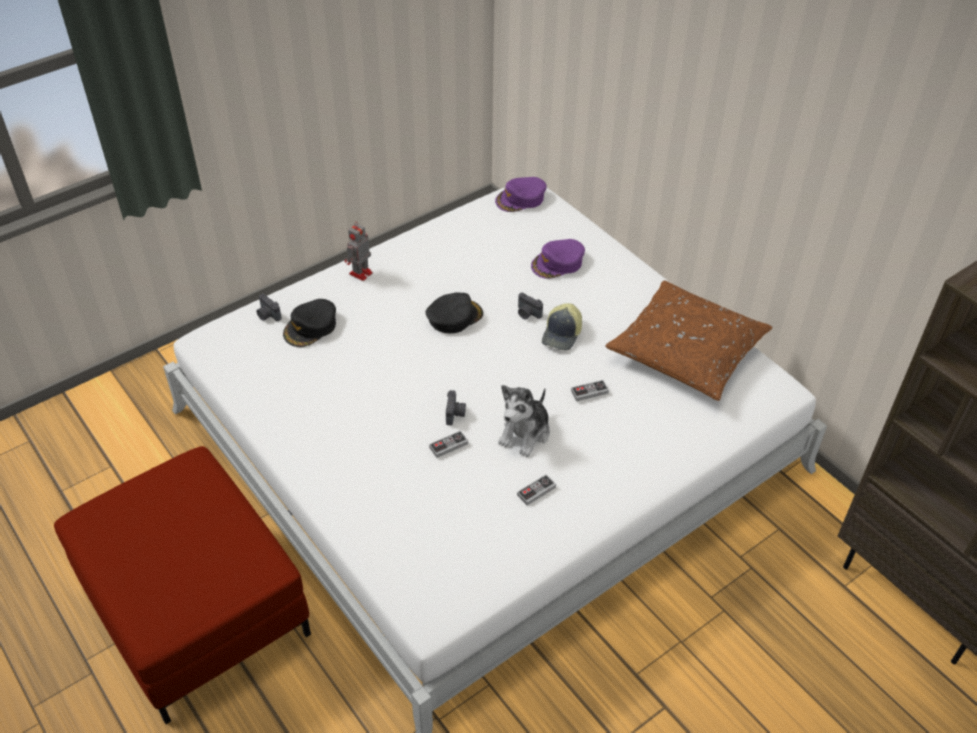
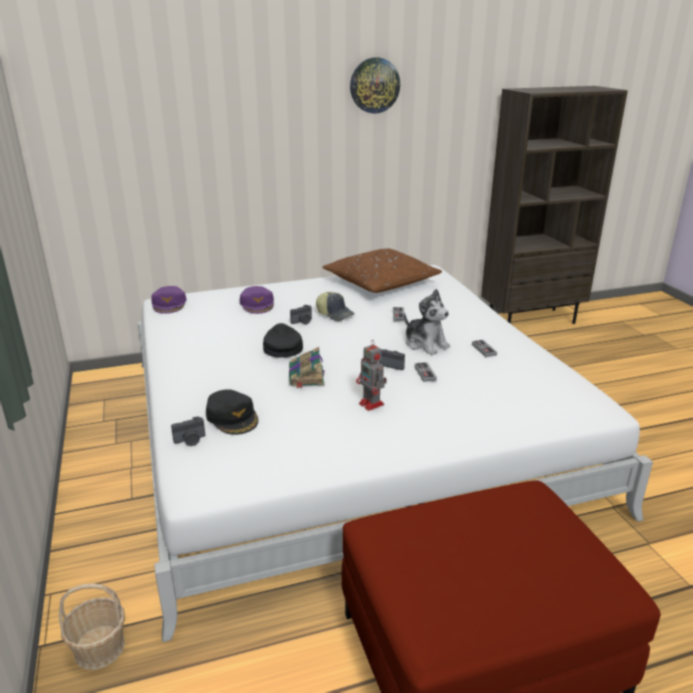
camera: 70 degrees left, 20 degrees down
(161, 380) = (99, 648): none -> basket
(360, 274) = (182, 382): toy robot -> toy robot (372, 404)
(399, 353) = (306, 376): none -> book
(819, 111) = (374, 85): none -> wall clock

